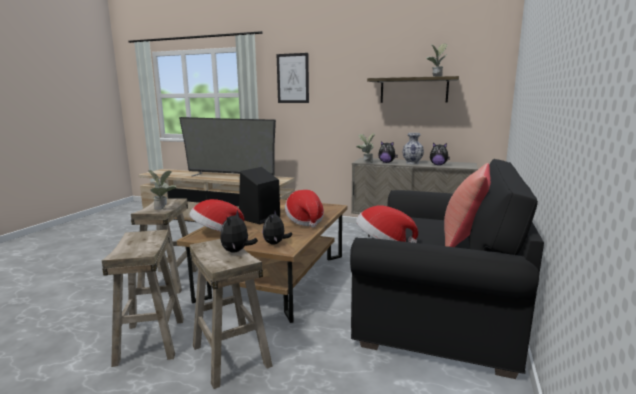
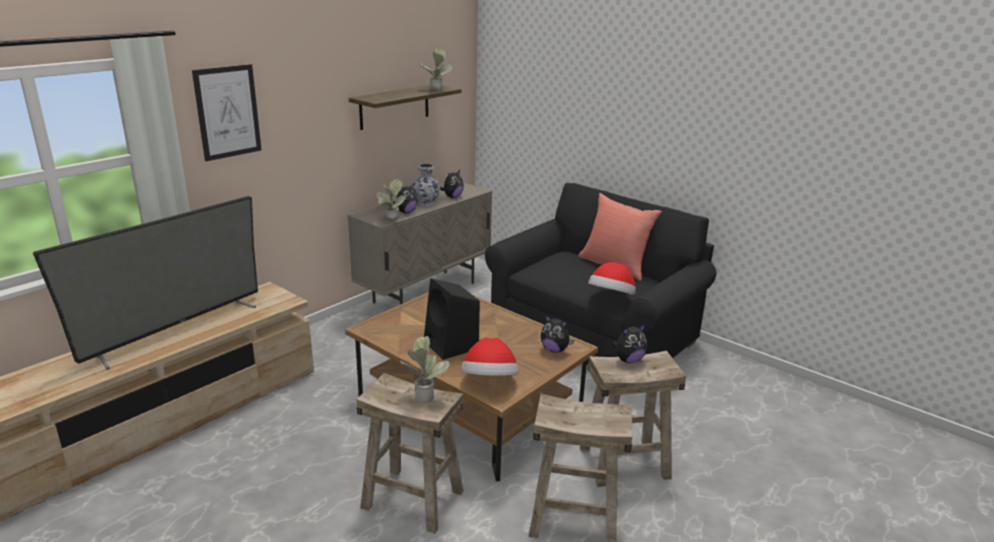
camera: 70 degrees left, 10 degrees up
(237, 251) = (628, 360): plush toy -> plush toy turned 60 degrees counterclockwise
(305, 221) = (490, 320): hat -> none

